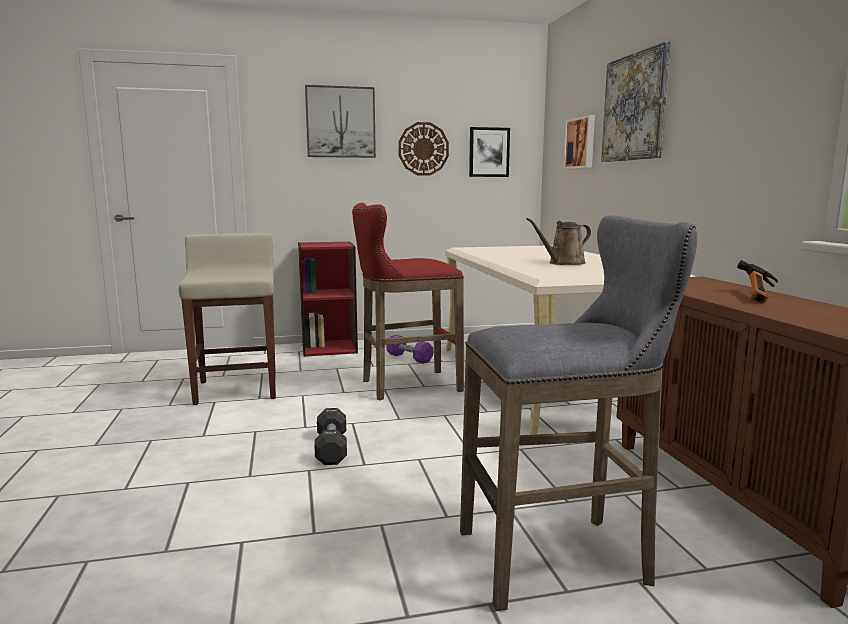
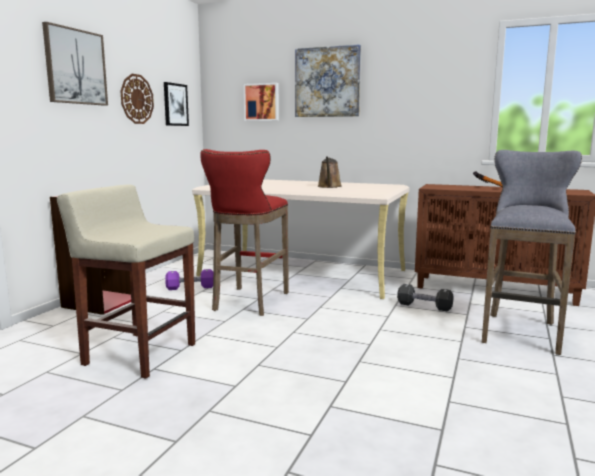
camera: 55 degrees left, 0 degrees up
(331, 449) = (331, 347): black dumbbell -> black dumbbell (424, 306)

